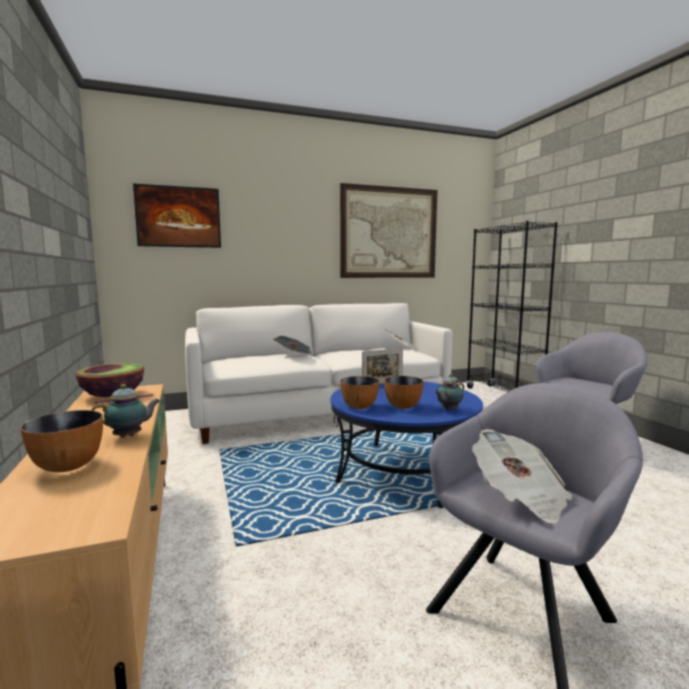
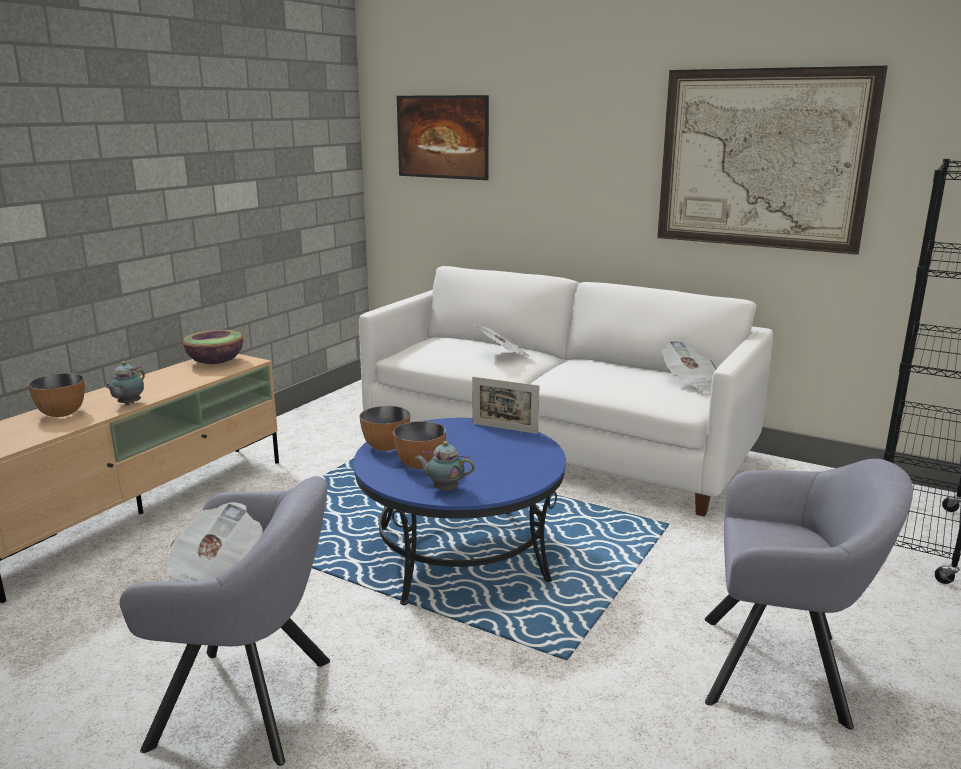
camera: 50 degrees right, 10 degrees up
(130, 436) = (128, 404): teapot -> teapot turned 90 degrees clockwise

